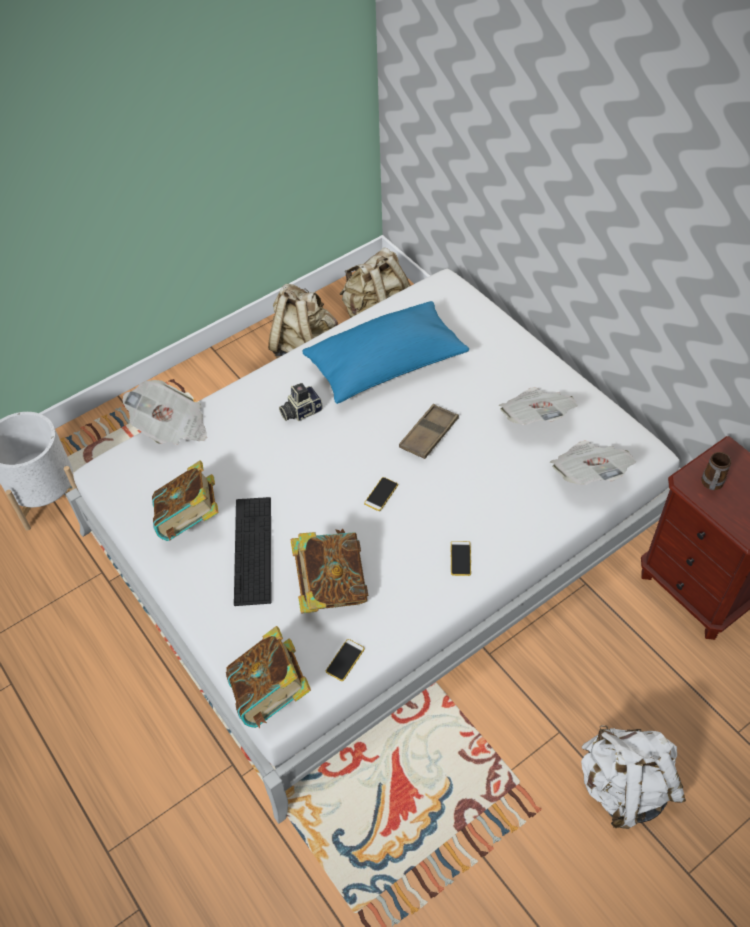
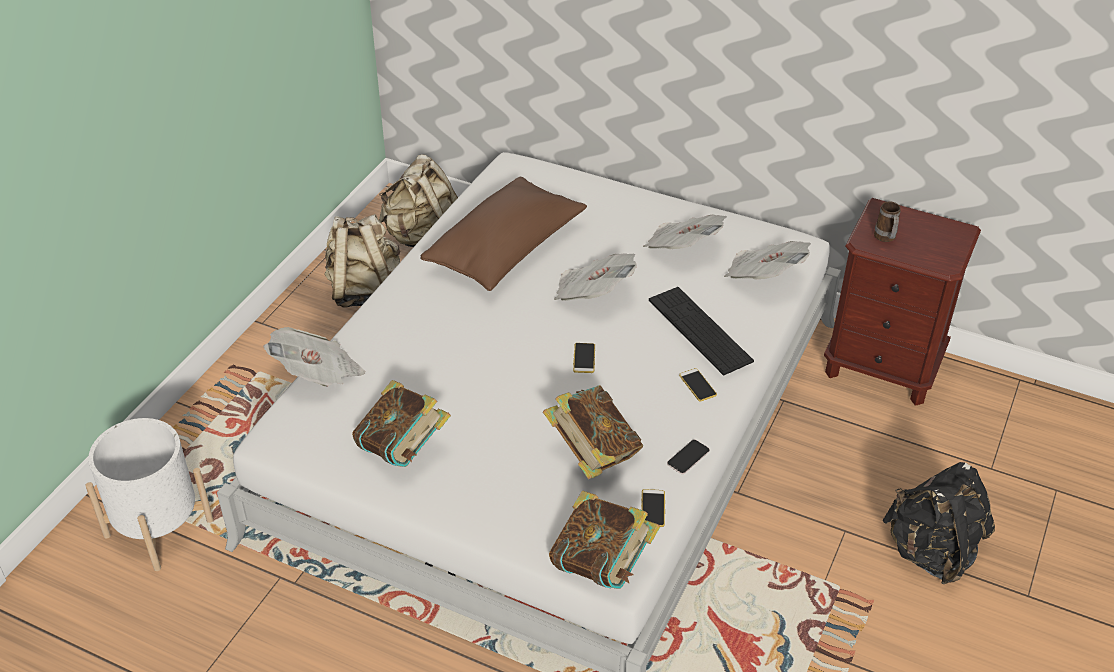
camera: 30 degrees left, 10 degrees down
(253, 550) = (491, 450): keyboard -> keyboard (699, 330)
(300, 411) = (449, 315): camera -> none
(386, 366) = (506, 250): blue pillow -> brown pillow
(406, 625) = (688, 457): none -> phone
(429, 434) = (593, 294): brown tray -> newspaper
(624, 788) = (931, 552): white backpack -> black backpack

